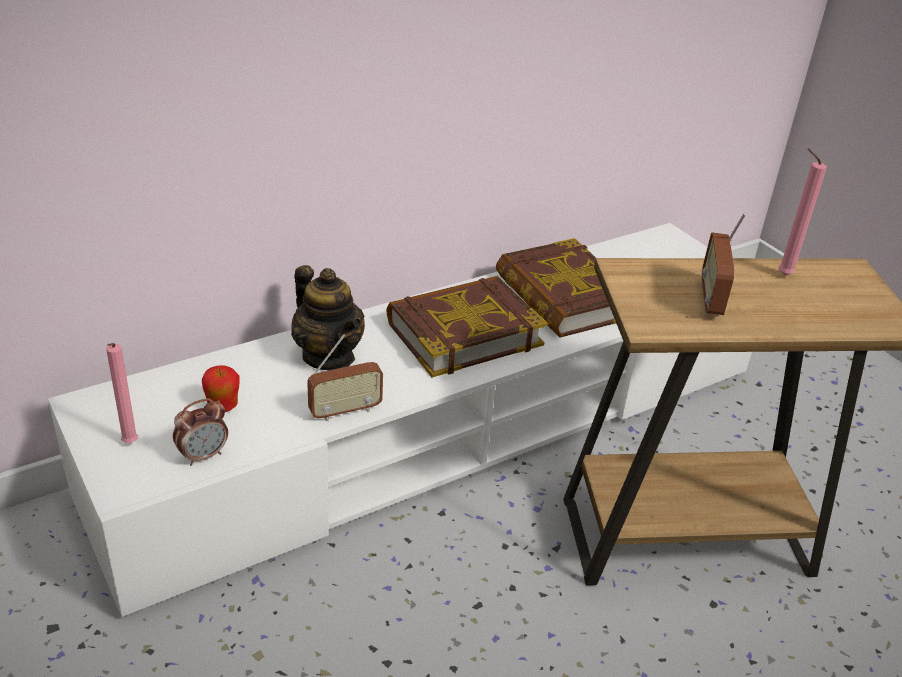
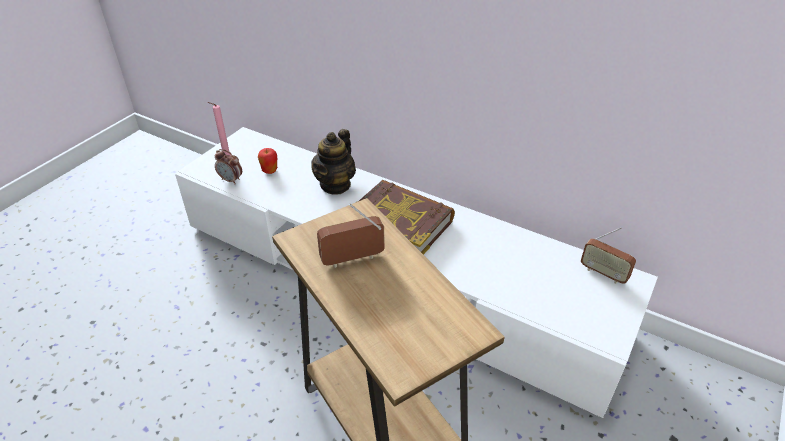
camera: 65 degrees right, 5 degrees up
(345, 411) = (294, 207): radio -> radio (603, 273)
(563, 297) = (483, 251): book -> none
(782, 274) = (423, 288): pink candle -> none

